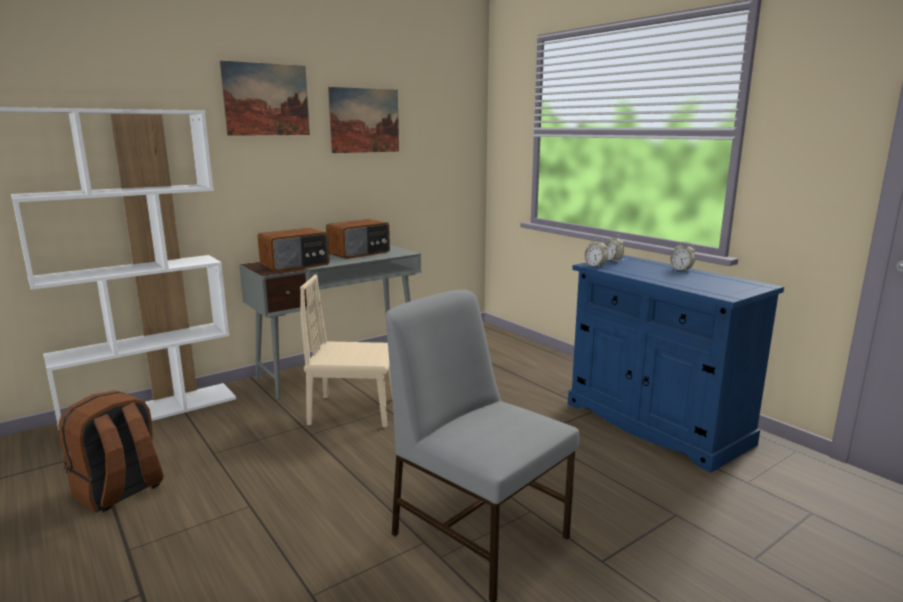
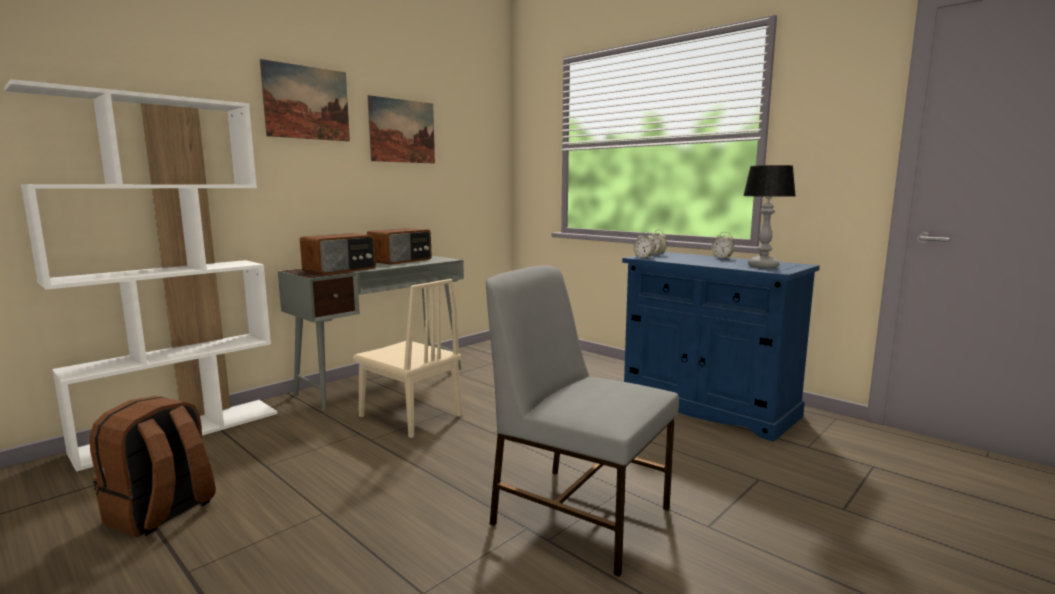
camera: 10 degrees left, 5 degrees down
(354, 411) = (410, 416): beige chair -> beige chair turned 135 degrees counterclockwise
(716, 287) = (763, 266): none -> table lamp

